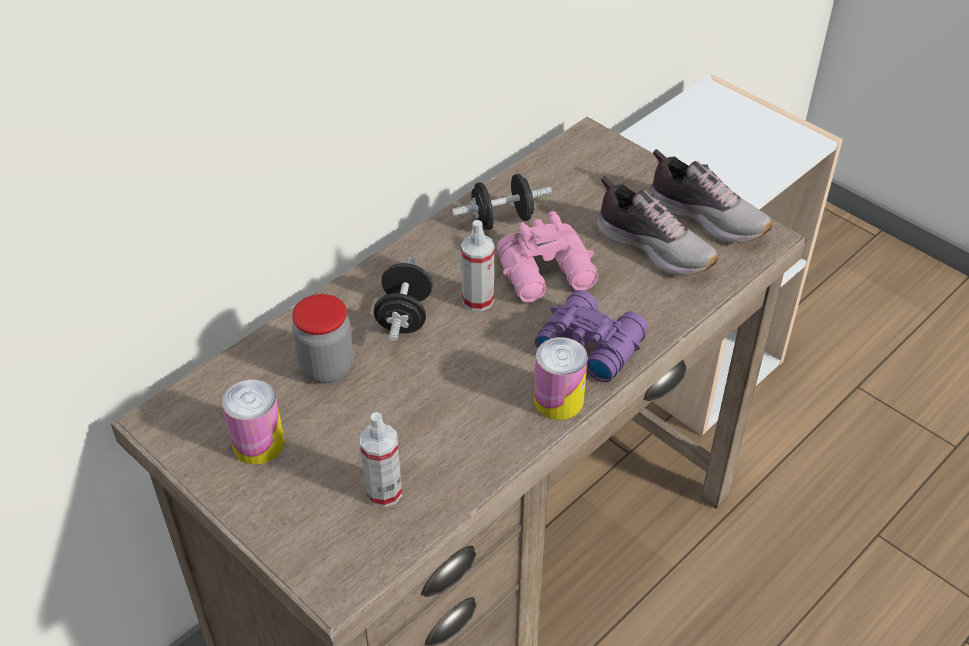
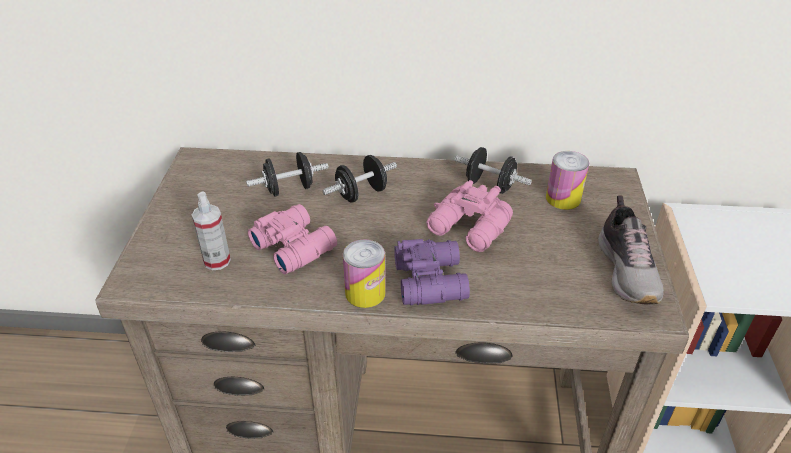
camera: 50 degrees right, 5 degrees down
(258, 444) = (210, 197): can -> can (563, 198)
(327, 368) = (289, 189): jar -> black dumbbell
(429, 415) = (294, 245): none -> pink binoculars
(477, 300) = (409, 213): spray bottle -> none
(654, 247) = (560, 261): shoe -> none

